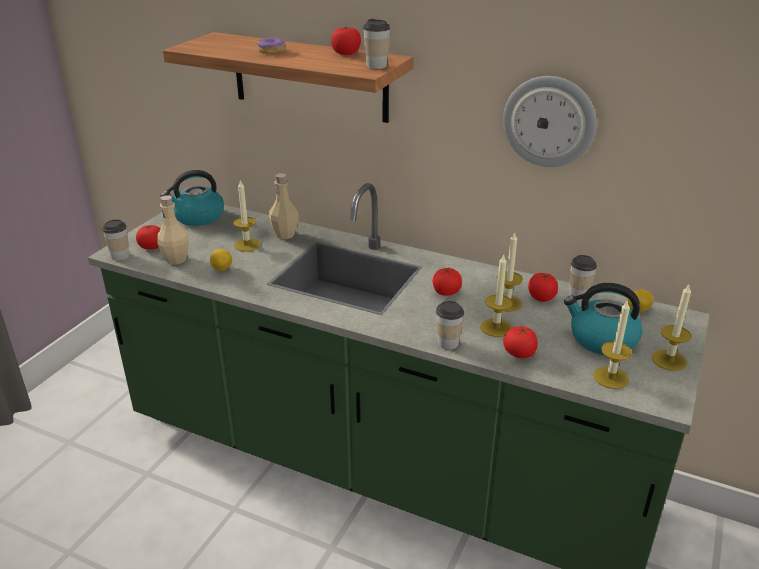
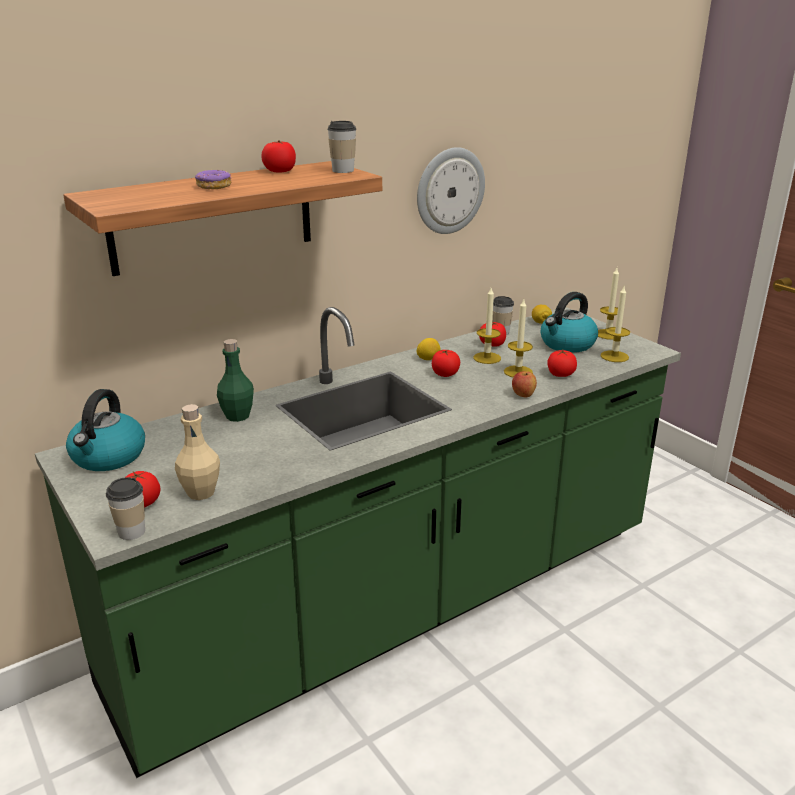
camera: 60 degrees left, 5 degrees down
(222, 269) = (264, 468): lemon -> lemon (428, 359)
(247, 245) = (229, 441): candle -> none
(285, 235) = (237, 416): beige bottle -> green bottle
(448, 343) = (523, 395): cup -> apple

